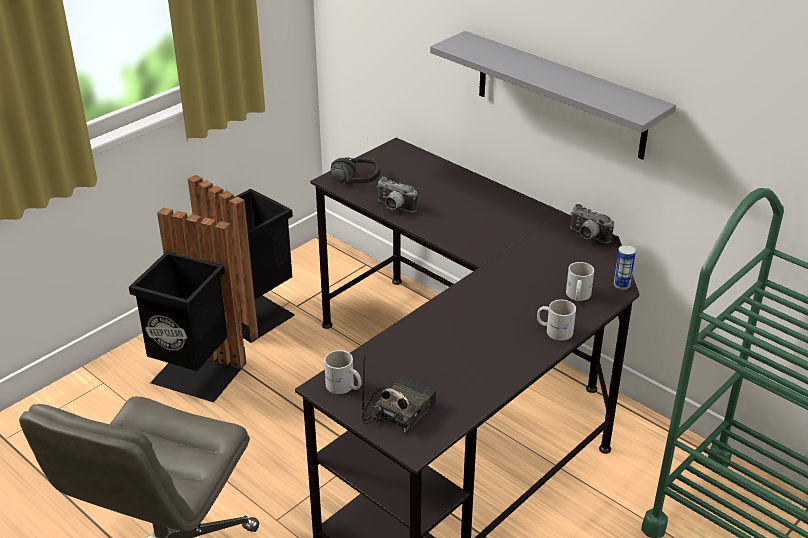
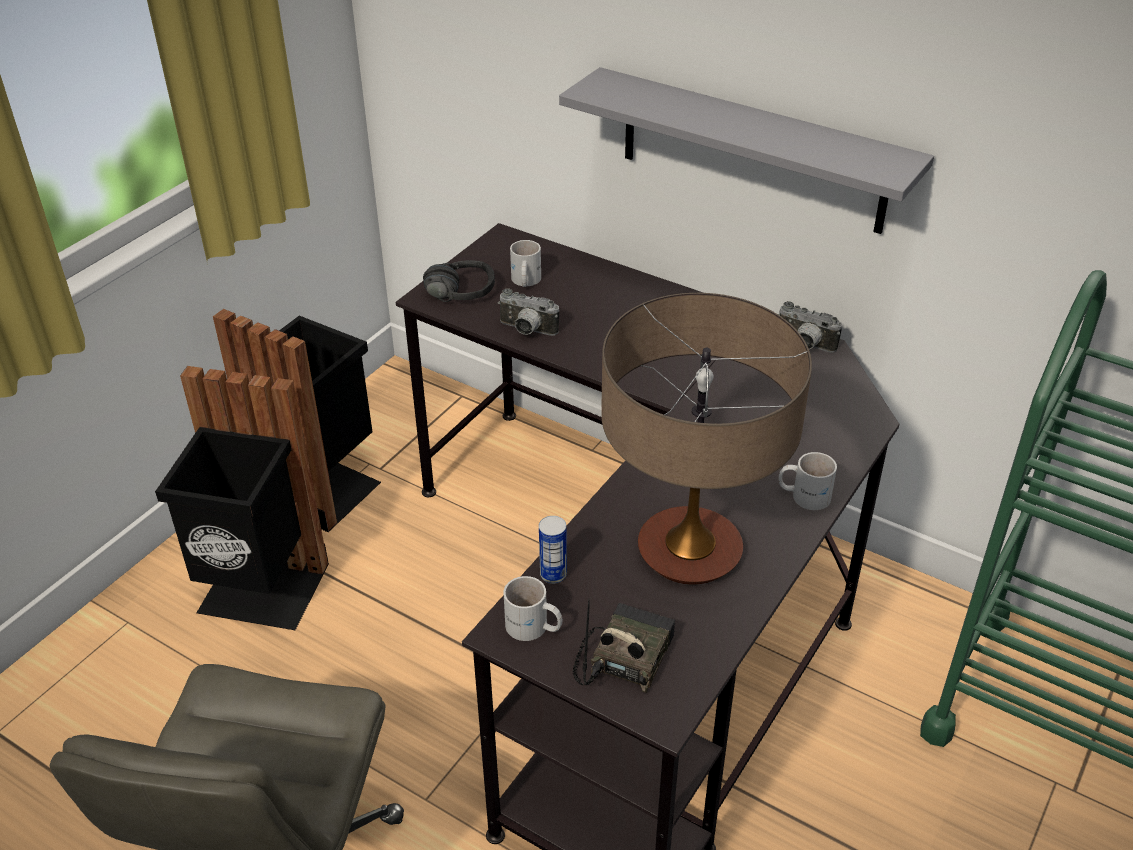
camera: 10 degrees left, 5 degrees up
(463, 355) = (689, 552): none -> table lamp
(577, 296) = (817, 438): white mug -> white mug (524, 281)
(621, 285) = (872, 414): can -> can (553, 574)

